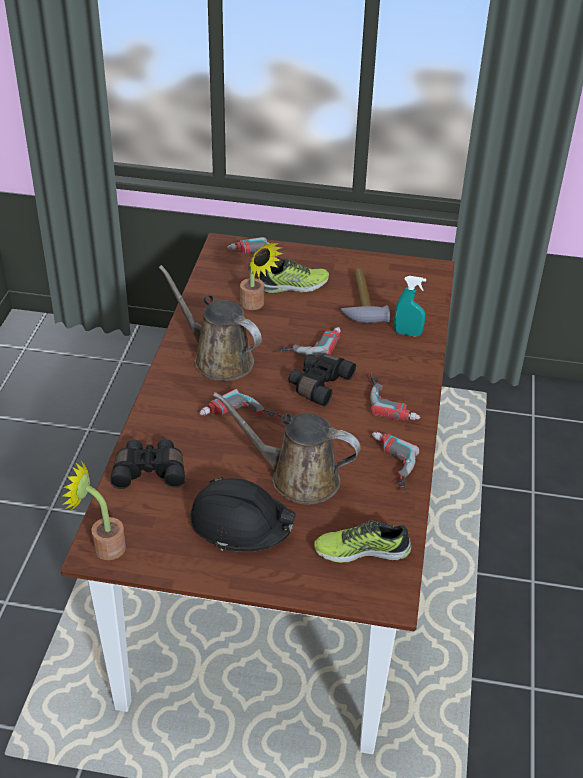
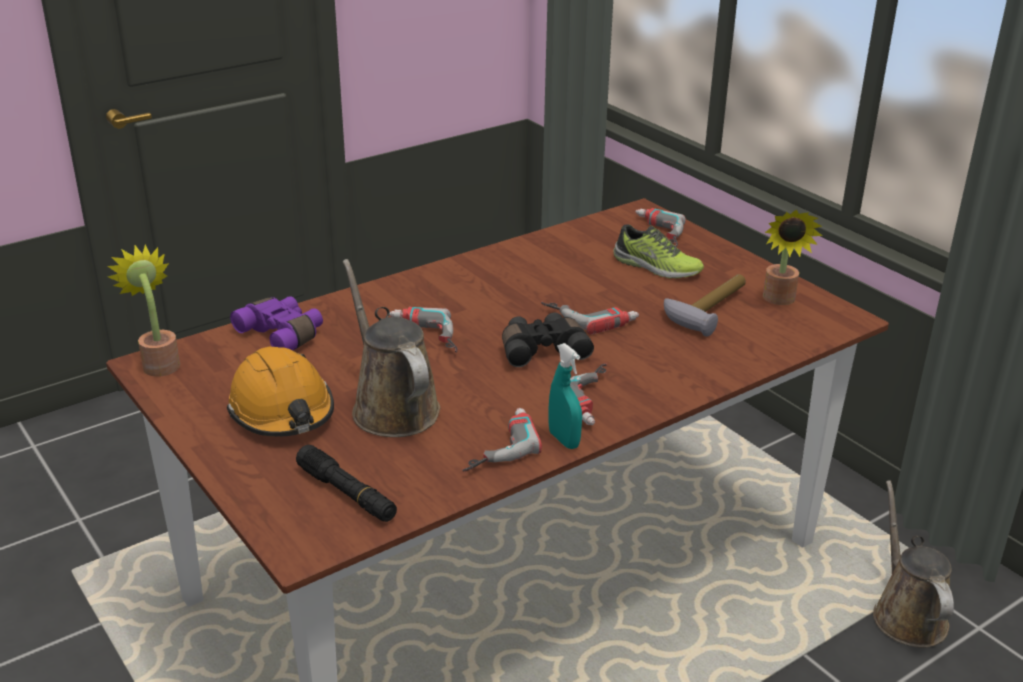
camera: 45 degrees right, 10 degrees down
(150, 471) = (283, 334): black binoculars -> purple binoculars
(218, 359) = (483, 287): brown watering can -> brown watering can (906, 614)
(241, 525) = (282, 411): black hard hat -> orange hard hat
(255, 305) = (590, 265): potted plant -> potted plant (779, 300)
(362, 550) = (347, 493): shoe -> black flashlight
(407, 333) = (715, 355): turquoise spray bottle -> turquoise spray bottle (564, 440)

